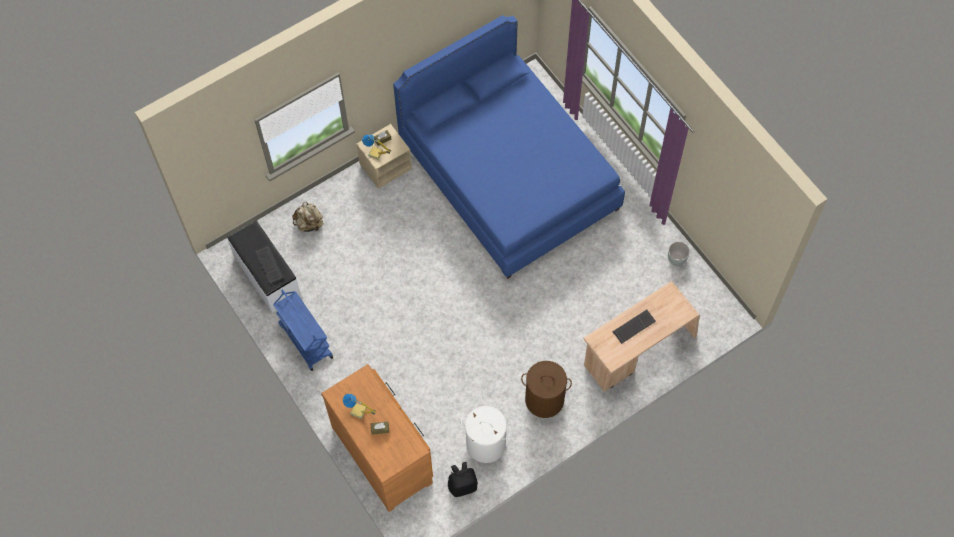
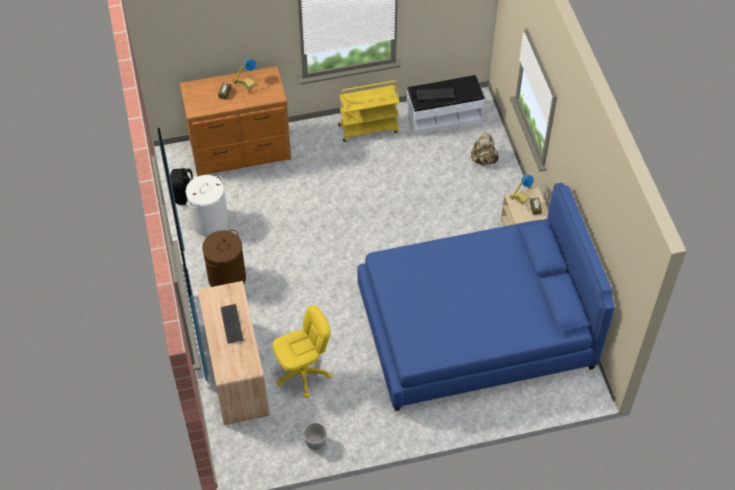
camera: 110 degrees right, 10 degrees down
(305, 340) = (369, 128): blue cart -> yellow cart
(616, 293) = (303, 373): none -> yellow office chair

